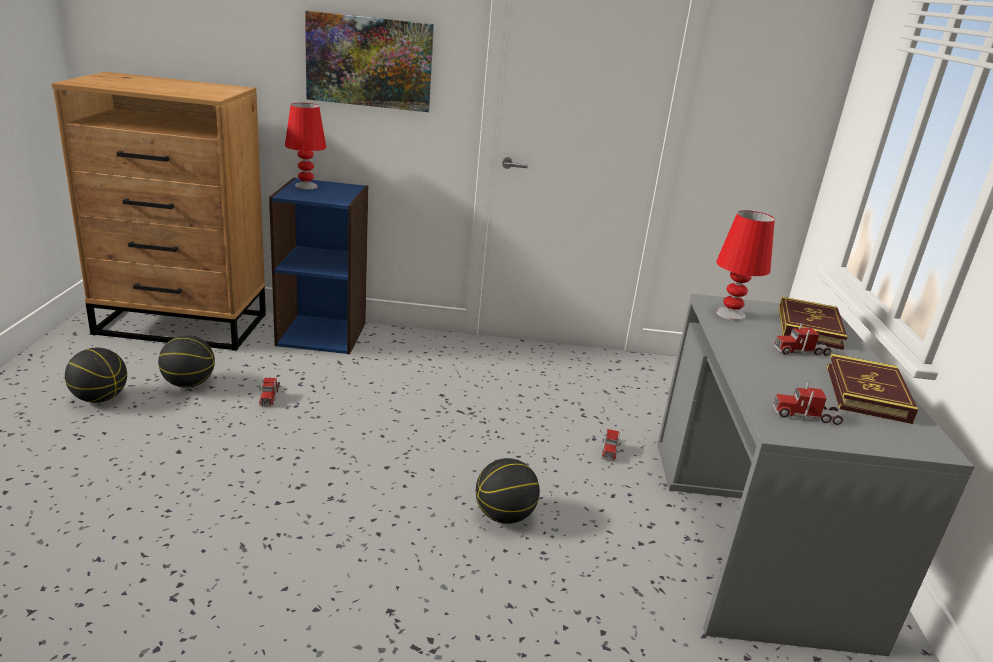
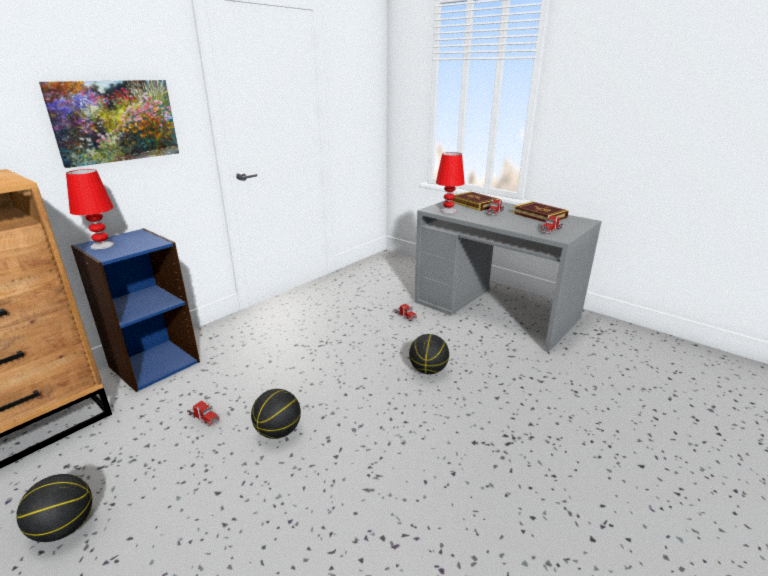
camera: 50 degrees left, 0 degrees up
(189, 383) = (123, 457): basketball -> basketball (278, 431)

